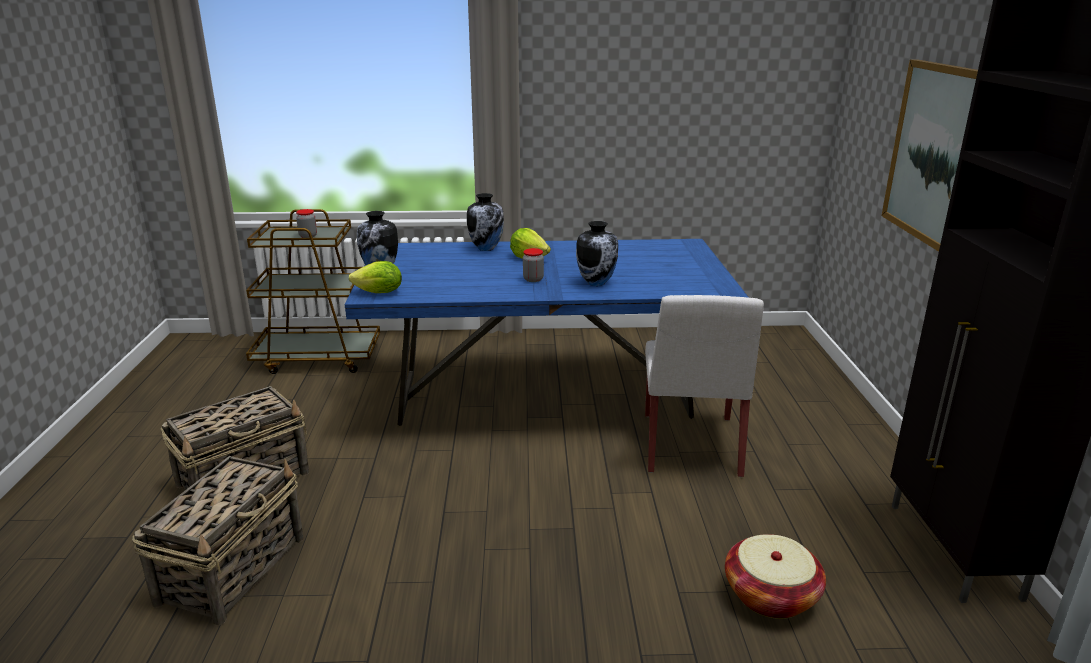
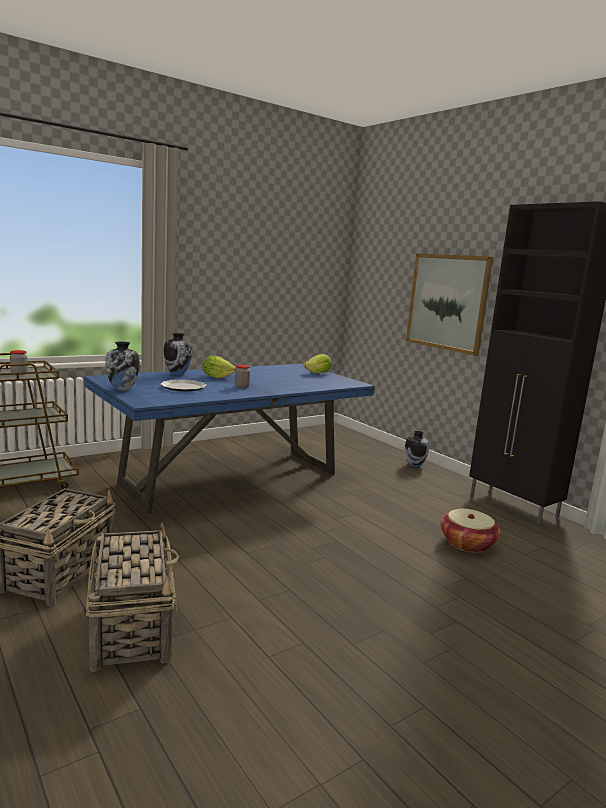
camera: 35 degrees left, 10 degrees down
(379, 293) = (149, 400): lettuce -> lettuce (318, 373)
(455, 274) = (183, 387): none -> plate
(596, 283) = (283, 385): vase -> vase (414, 465)
(691, 445) = (349, 487): white chair -> none

